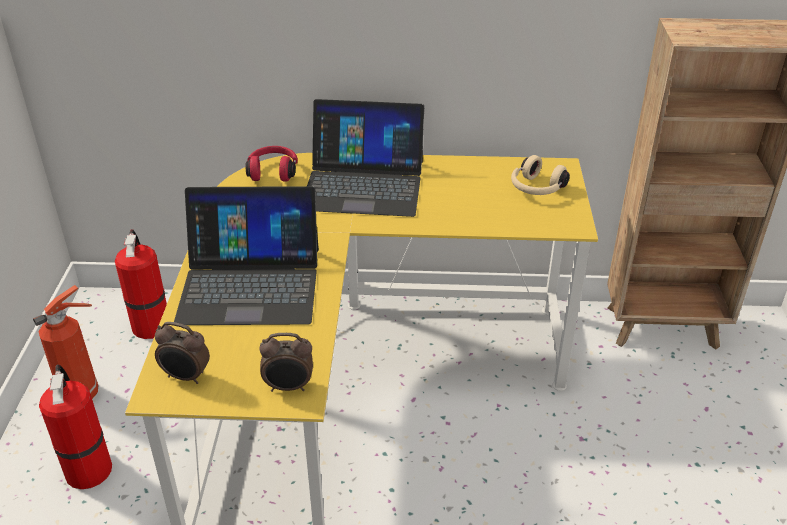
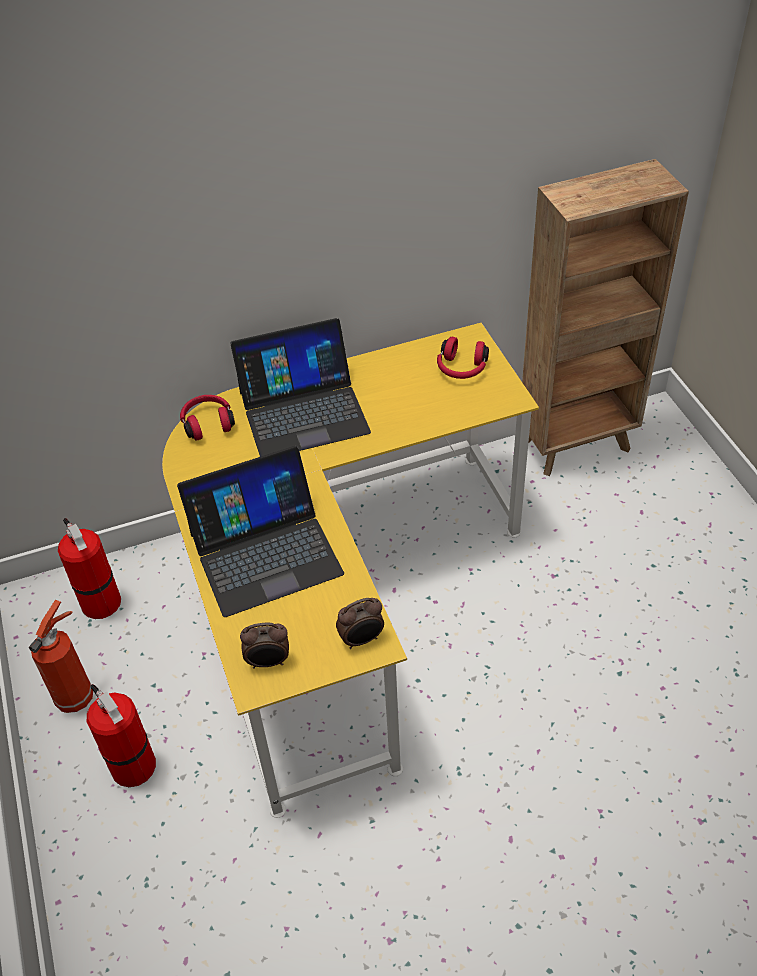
camera: 20 degrees left, 10 degrees up
(536, 189) = (461, 369): beige headphones -> red headphones

